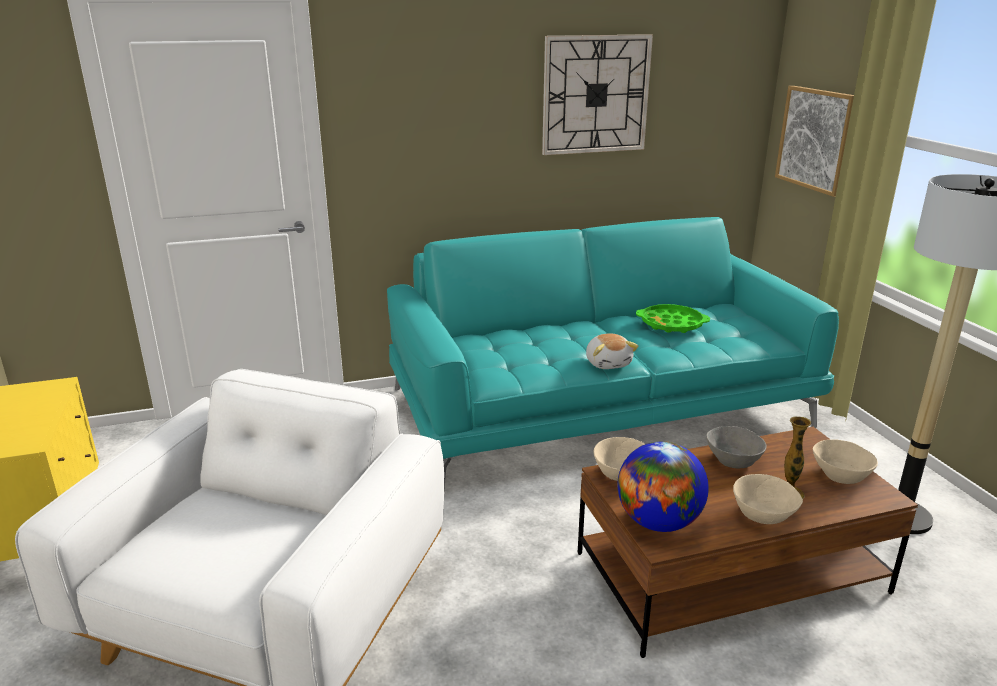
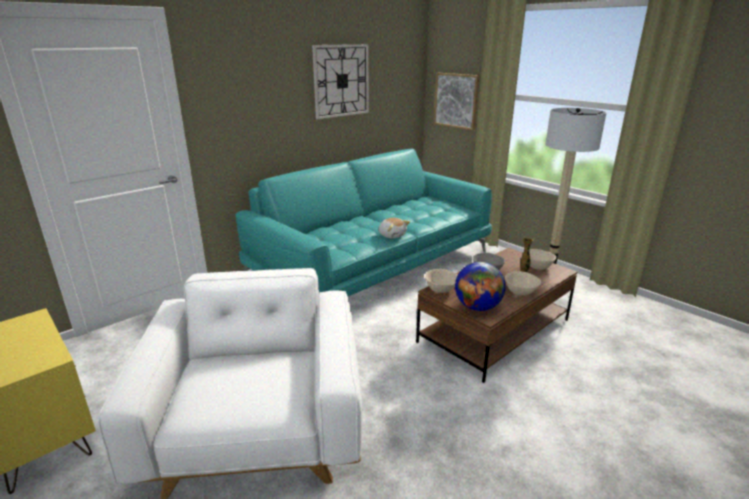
camera: 25 degrees left, 0 degrees up
(671, 324) = (408, 210): green tray -> none

